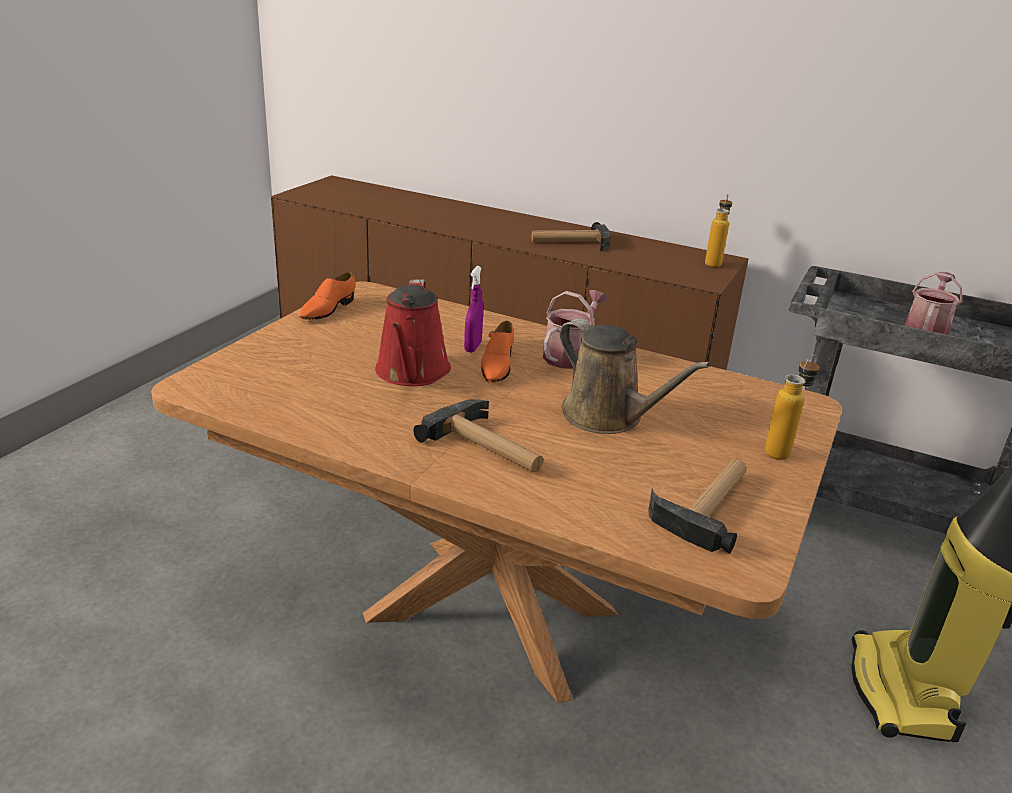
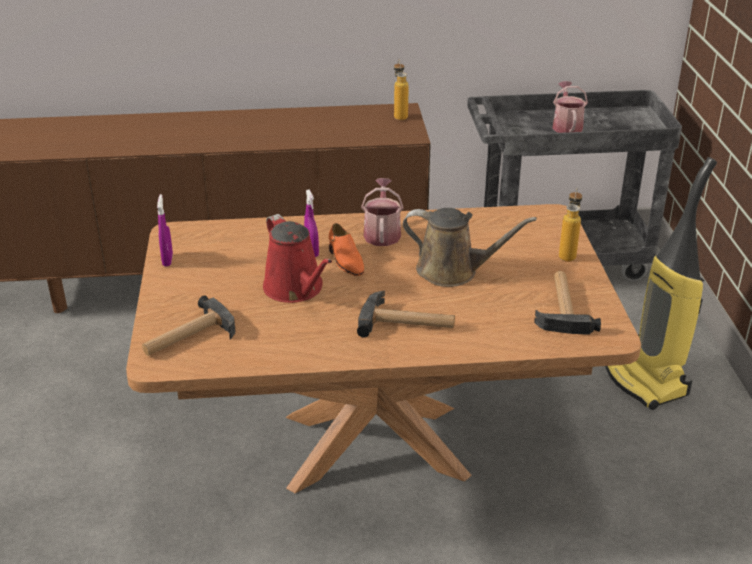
camera: 30 degrees left, 5 degrees up
(327, 309) = (167, 260): orange shoe -> purple spray bottle
(570, 242) = (280, 130): hammer -> hammer (187, 337)

